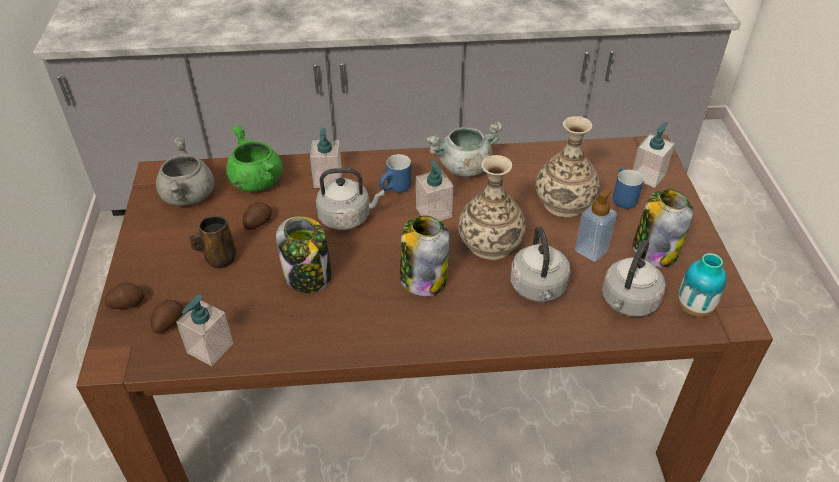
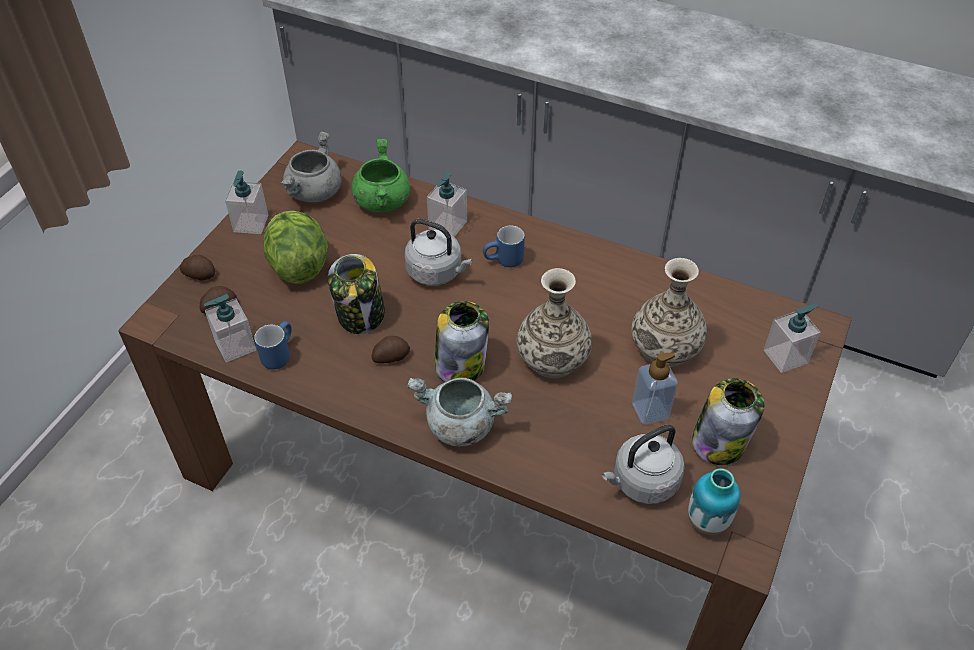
camera: 30 degrees right, 5 degrees up
(219, 259) = (298, 265): brown mug -> lettuce
(257, 222) = (354, 243): potato -> potato (390, 356)
(434, 212) = (522, 301): soap dispenser -> soap dispenser (251, 223)
(464, 167) = (590, 265): grey cooking pot -> grey cooking pot (460, 426)
(538, 289) = (562, 426): grey kettle -> none
(621, 198) = (732, 368): blue mug -> blue mug (277, 353)

